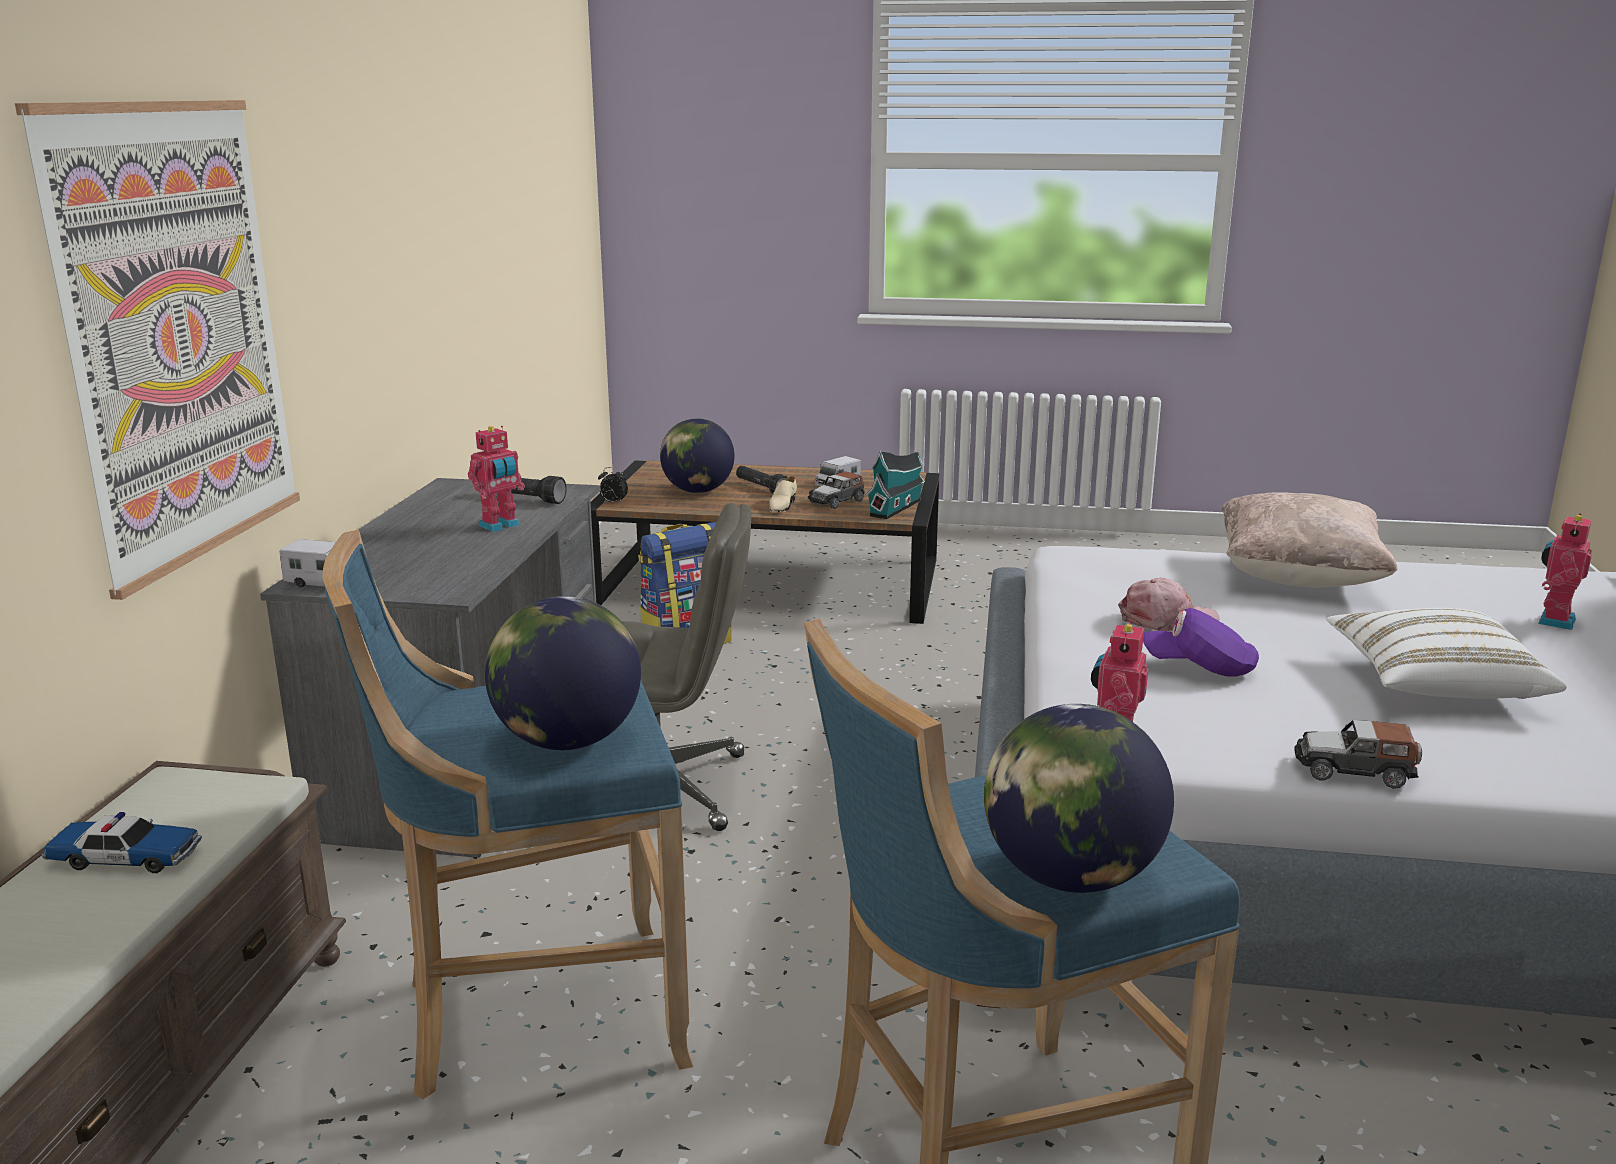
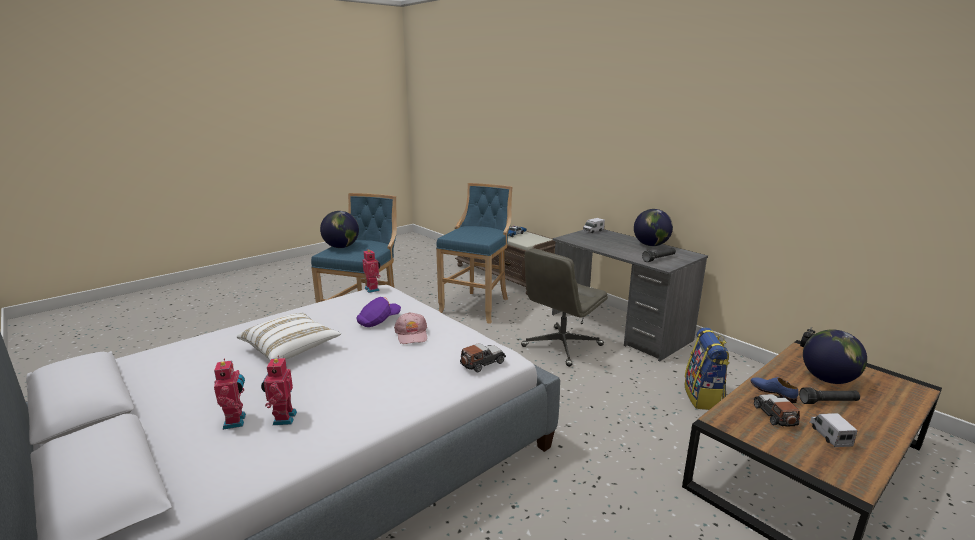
camera: 130 degrees right, 0 degrees up
(176, 335) = (592, 150): picture -> none
(500, 526) = (625, 251): toy robot -> toy robot (283, 418)
(567, 741) = (462, 233): globe -> globe (651, 245)
(782, 506) = (772, 392): beige shoe -> blue shoe
(897, 507) = (745, 431): toy house -> none
(1167, 620) = (412, 334): pink cap -> pink cap turned 45 degrees counterclockwise
(1298, 578) = (386, 390): beige pillow -> none
(1354, 771) = (305, 308): toy car -> toy car (482, 363)

